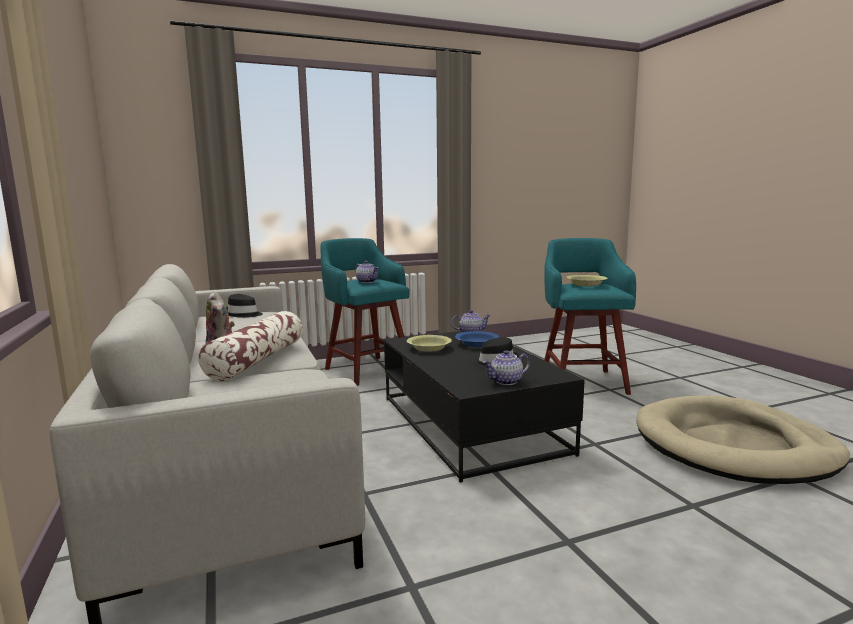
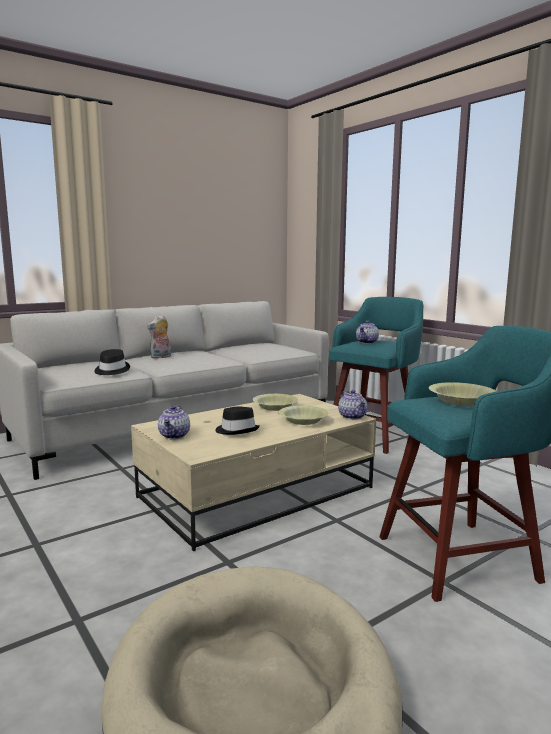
camera: 75 degrees right, 0 degrees up
(243, 314) = (279, 347): black hat -> black hat (111, 370)
(257, 360) = (154, 363): pillow -> none
(469, 423) = (257, 491): black coffee table -> beige coffee table
(476, 344) = (303, 421): blue bowl -> yellow bowl
(506, 382) = (175, 436): teapot -> teapot turned 135 degrees counterclockwise

